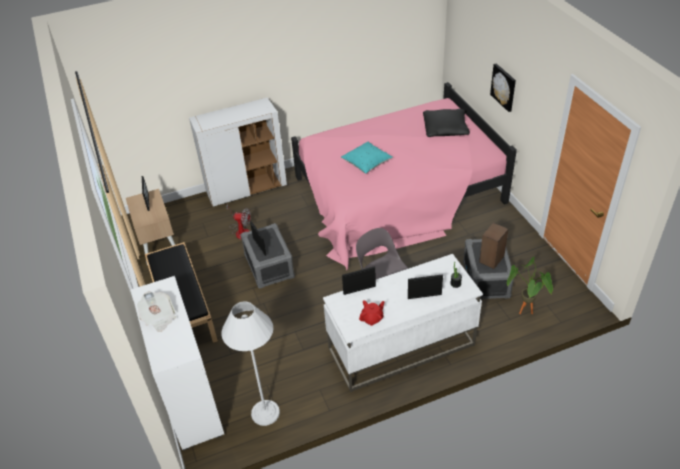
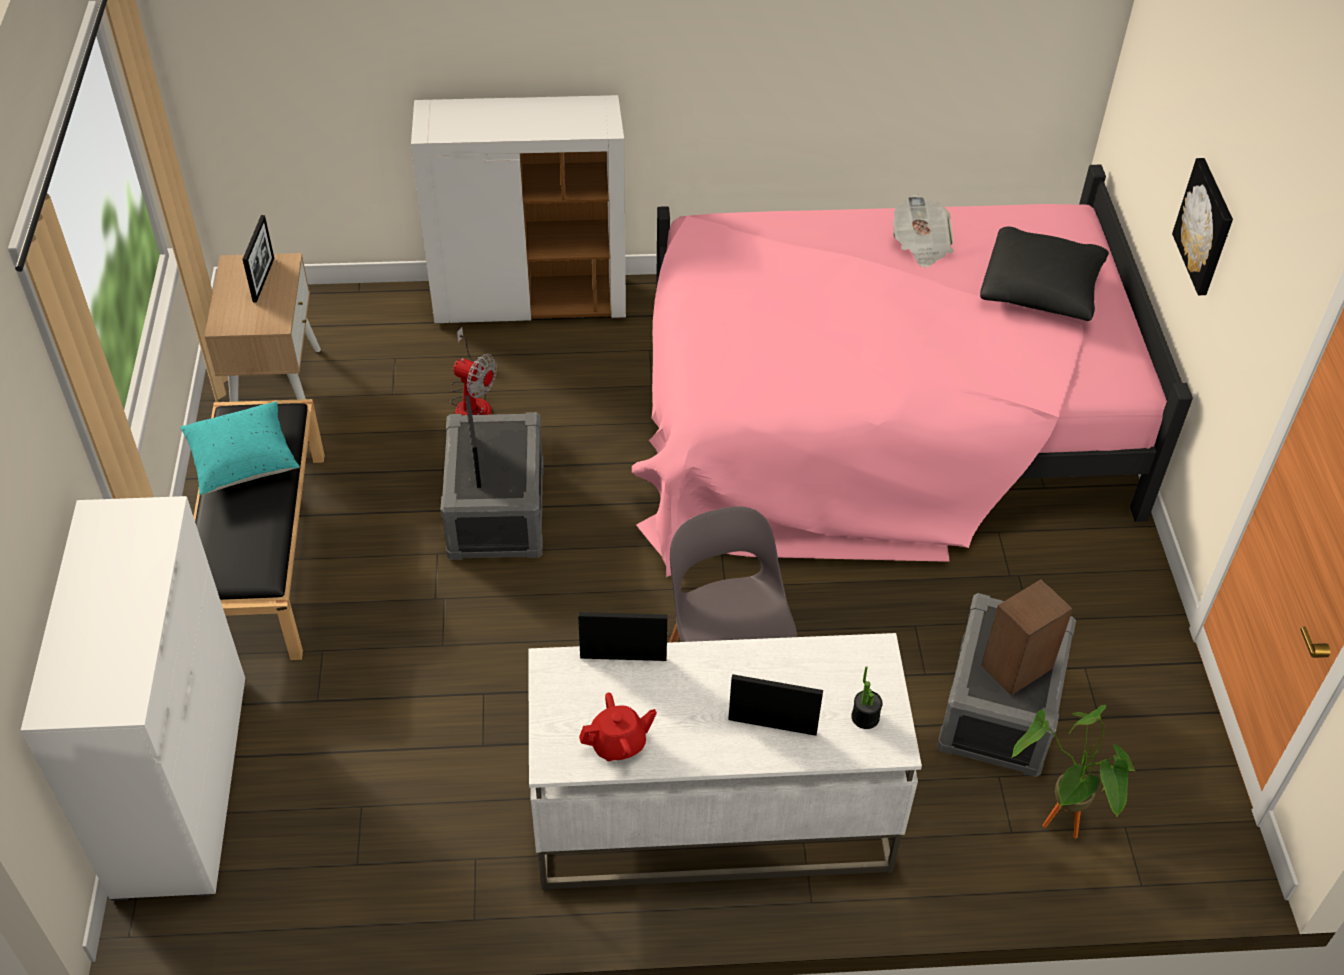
camera: 15 degrees right, 5 degrees up
(158, 318) = (101, 592): newspaper -> newspaper (921, 245)
(265, 413) = (328, 874): white floor lamp -> none
(366, 163) = (801, 327): turquoise pillow -> turquoise pillow (243, 462)

